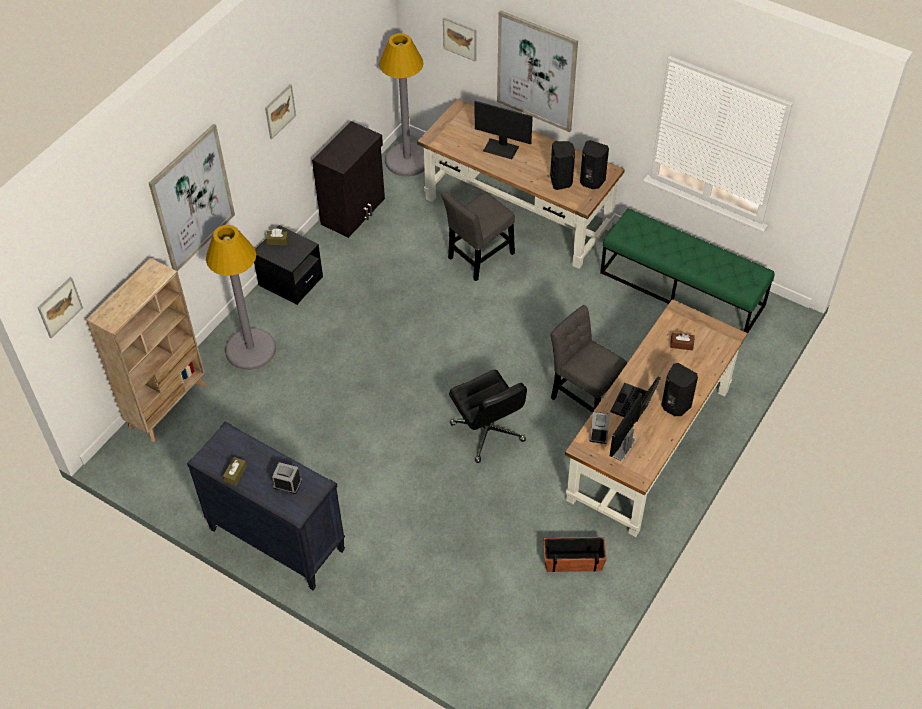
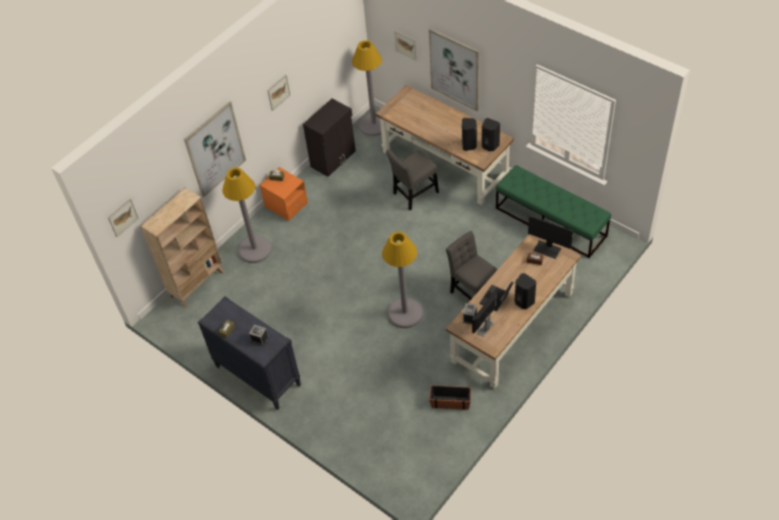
camera: 10 degrees right, 0 degrees up
(290, 281) = (286, 205): black nightstand -> orange nightstand
(488, 433) = (405, 313): black office chair -> grey floor lamp
(501, 148) = (431, 120): monitor -> monitor (547, 249)

